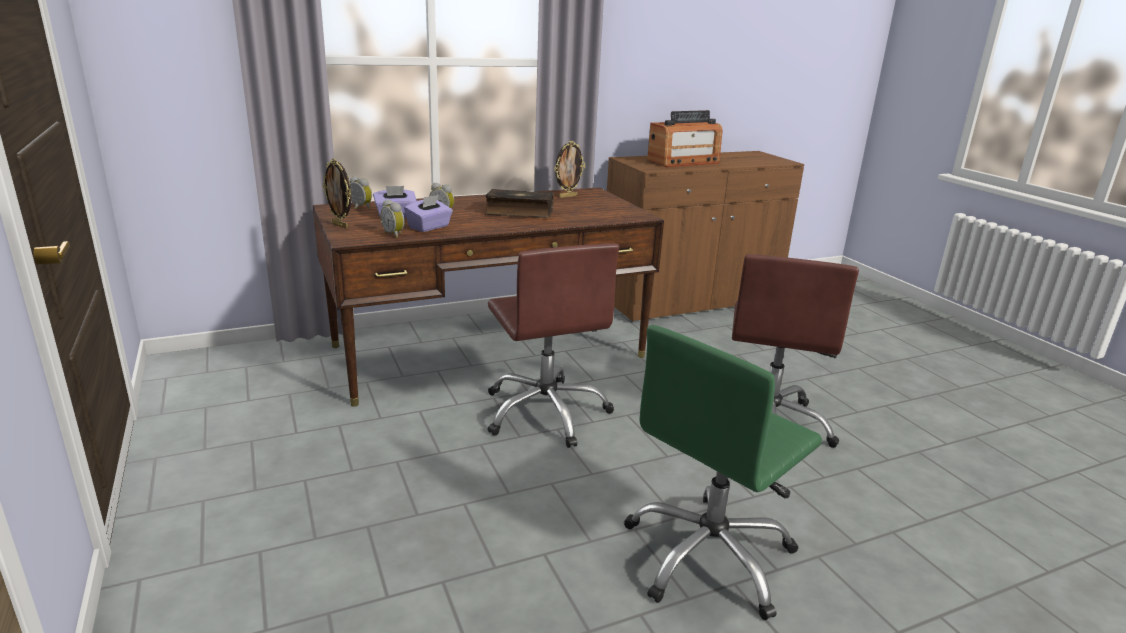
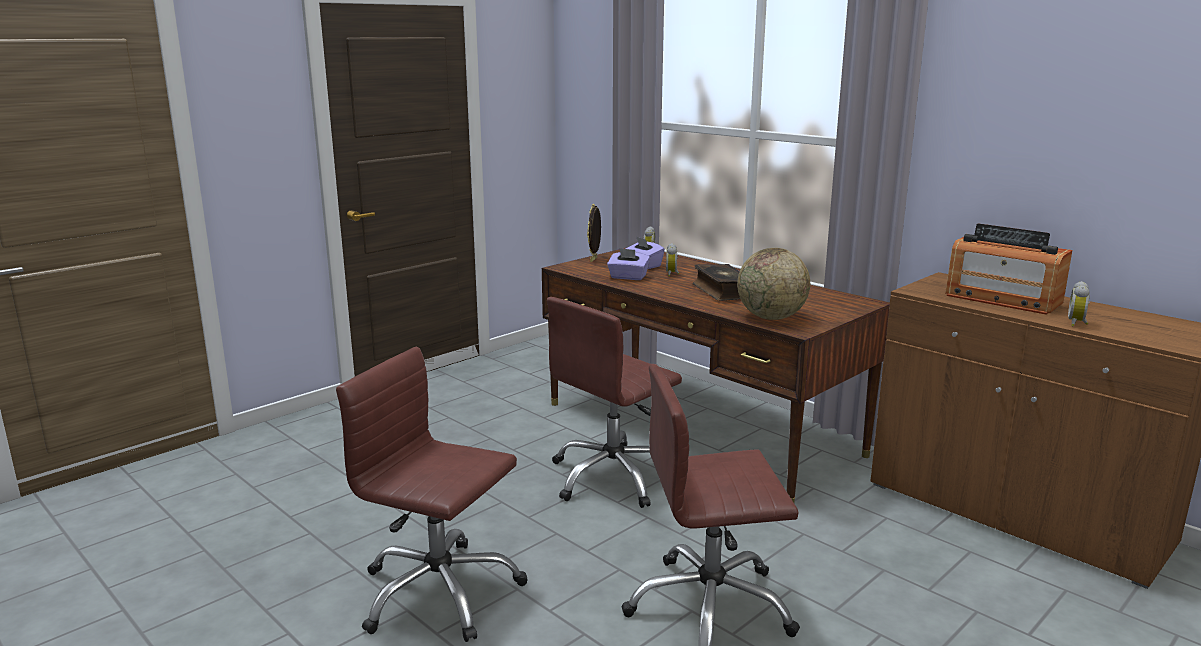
camera: 70 degrees right, 5 degrees down
(394, 234) = (594, 273): alarm clock -> alarm clock (1077, 323)
(567, 196) = (819, 297): picture frame -> none
(605, 216) = (771, 317): none -> globe
(709, 556) = (439, 593): green office chair -> brown office chair

